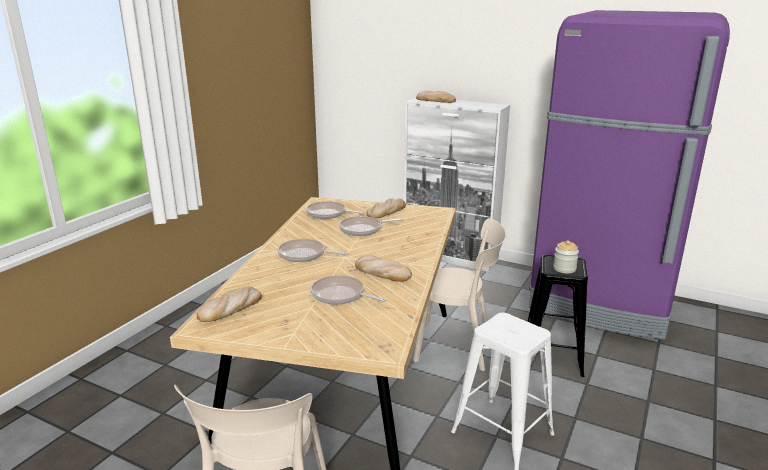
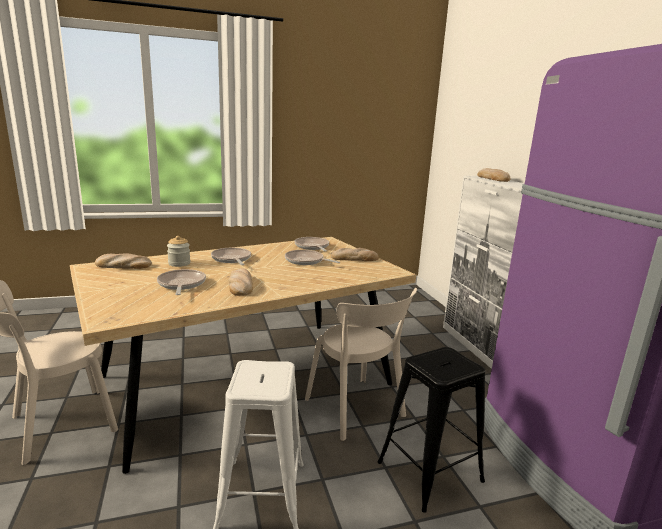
camera: 45 degrees right, 5 degrees down
(564, 268) = (438, 366): jar -> jar (179, 263)

